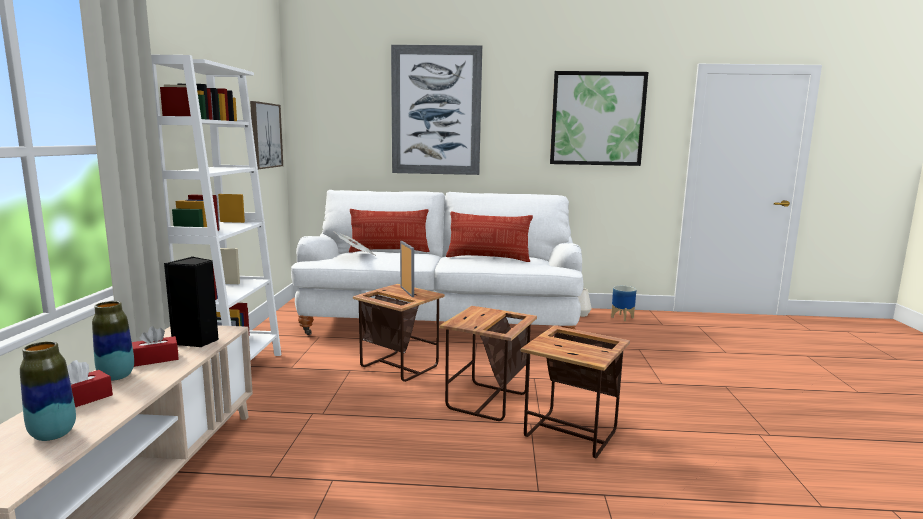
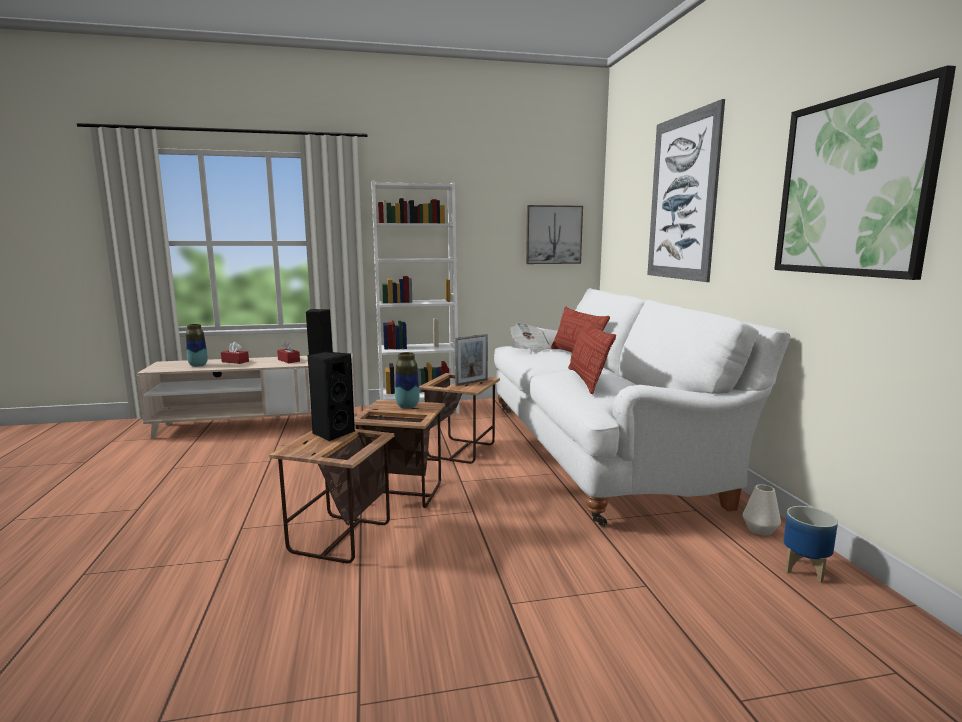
camera: 75 degrees right, 0 degrees up
(116, 376) = (264, 360): vase -> vase (407, 406)
(551, 343) = (332, 433): none -> black speaker

